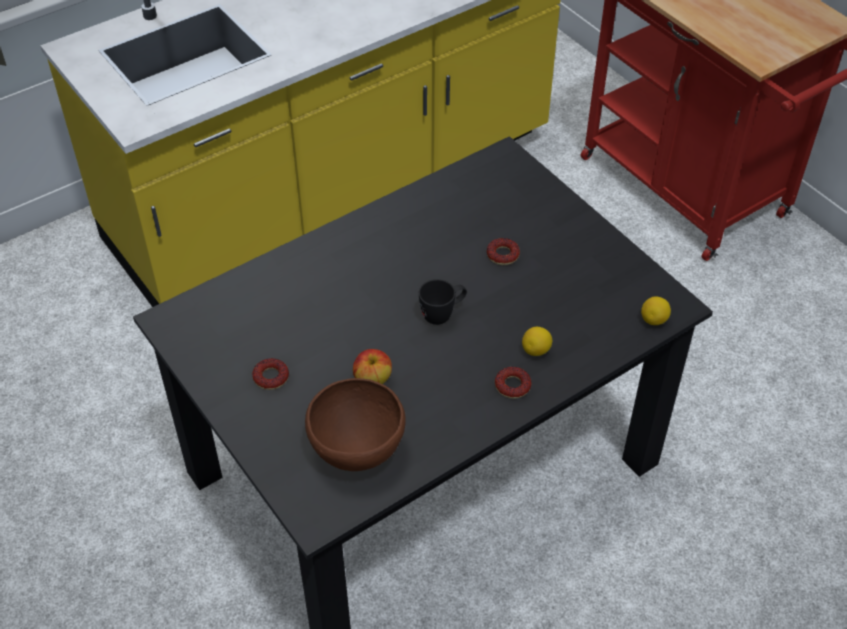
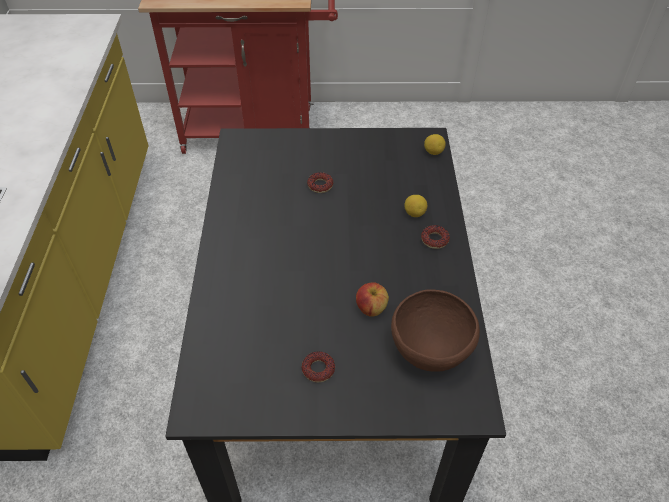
camera: 55 degrees left, 0 degrees up
(443, 314) = (344, 240): black mug -> none

